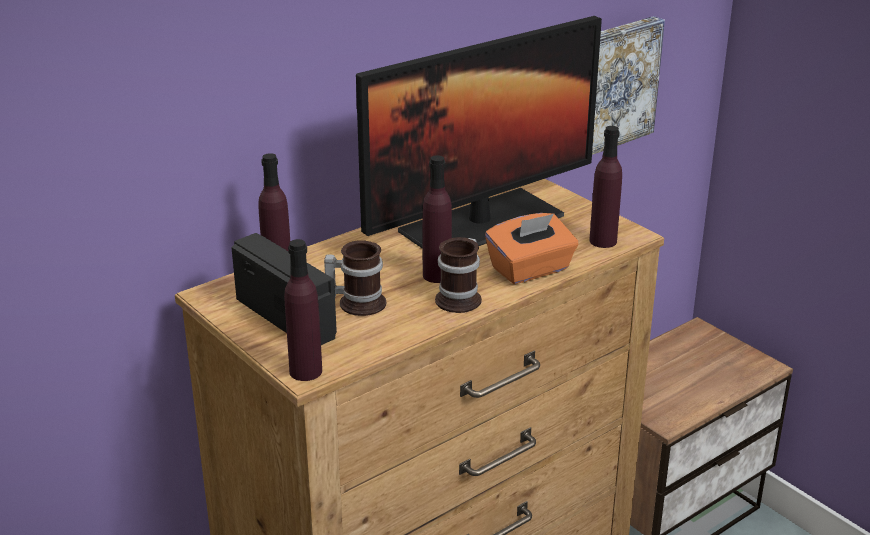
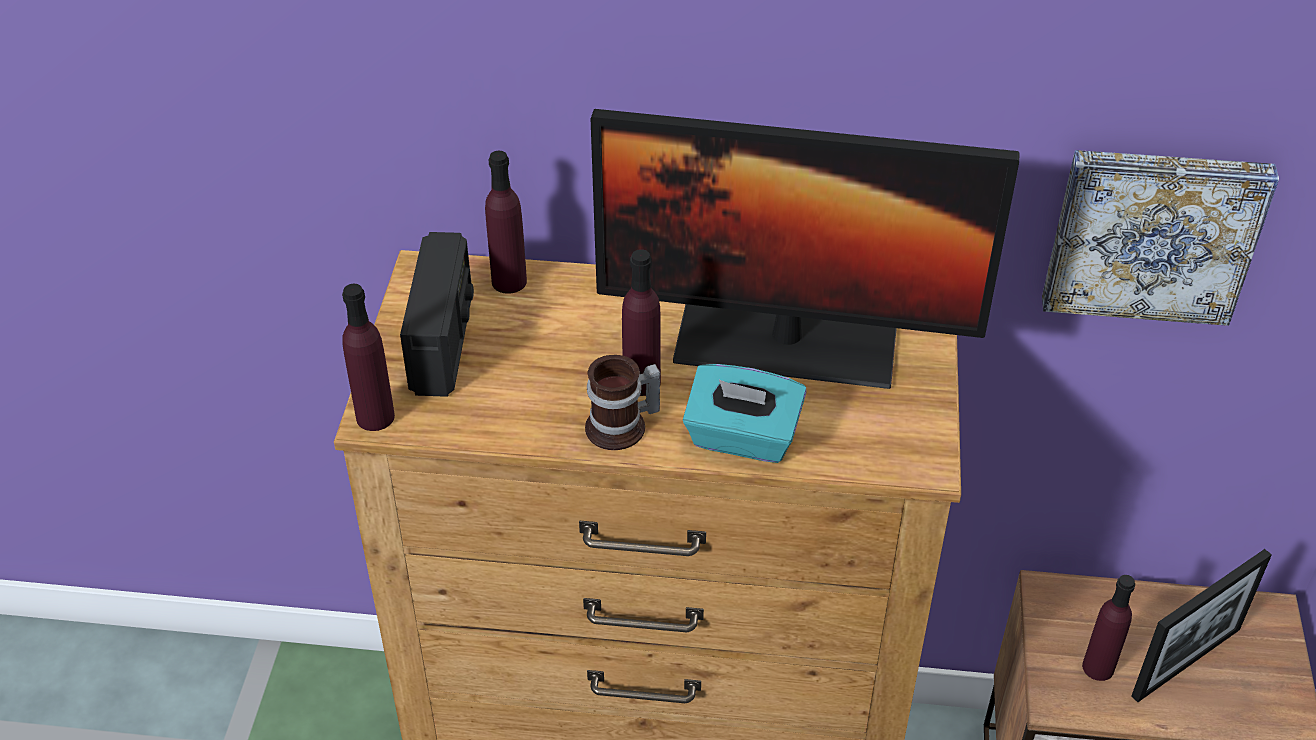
camera: 45 degrees right, 15 degrees up
(358, 302) = (525, 366): mug -> none
(530, 270) = (742, 438): orange tissue box -> turquoise tissue box
(603, 241) = (878, 452): purple bottle -> purple bottle (1098, 667)
(694, 370) = (1186, 662): none -> picture frame

